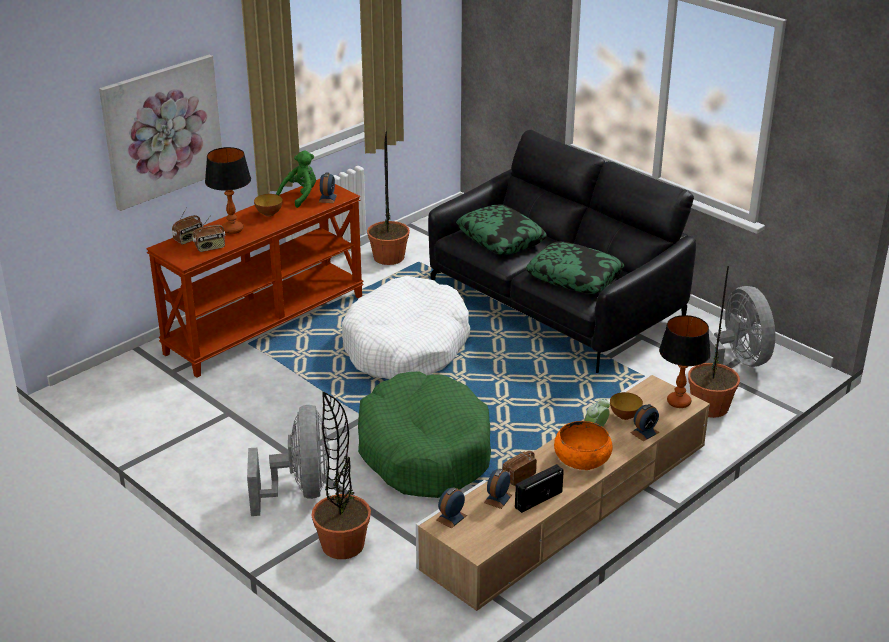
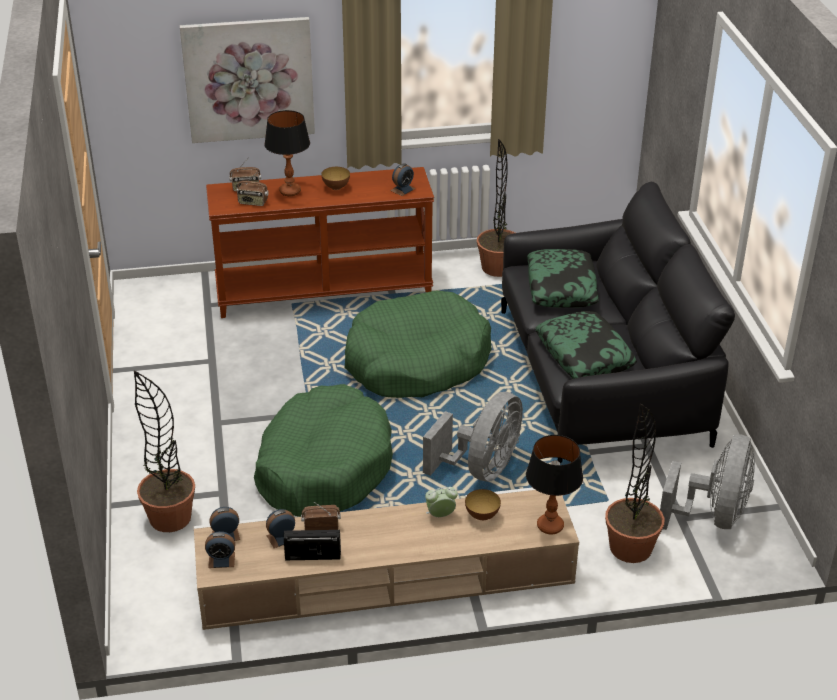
camera: 35 degrees right, 5 degrees up
(300, 196) = (382, 179): green plush toy -> none
(300, 491) = (190, 455): grey fan -> grey fan (481, 469)
(406, 346) = (416, 361): white dog bed -> green dog bed
(582, 458) = (396, 536): orange bowl -> none
(644, 432) = (481, 540): alarm clock -> alarm clock (221, 560)

